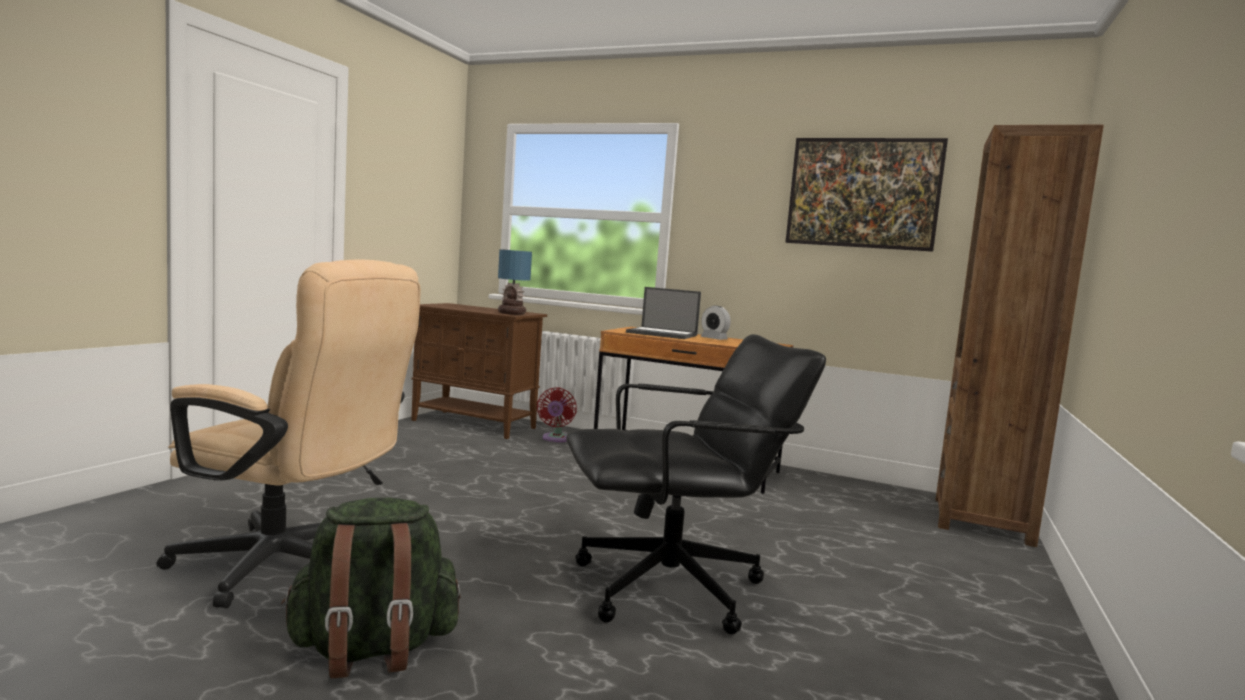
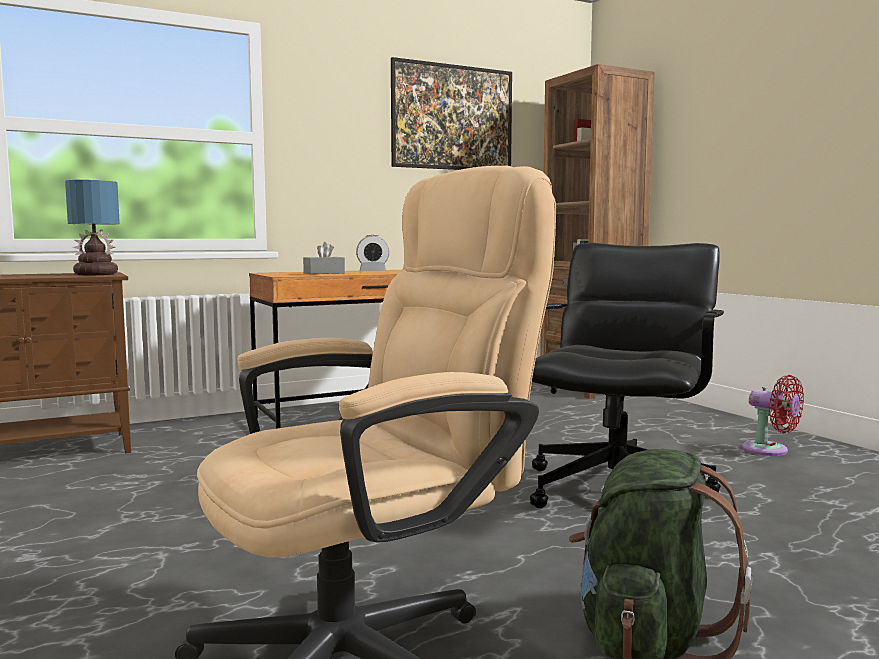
camera: 50 degrees left, 0 degrees up
(556, 439) = (181, 435): red fan -> red fan (769, 450)
(663, 334) = (324, 273): laptop -> grey tissue box

